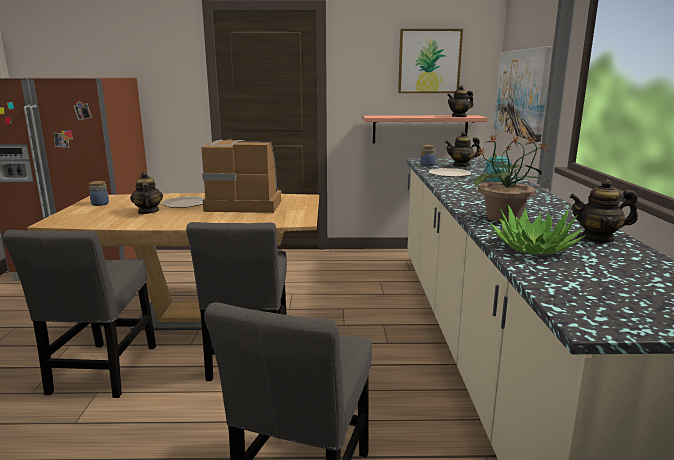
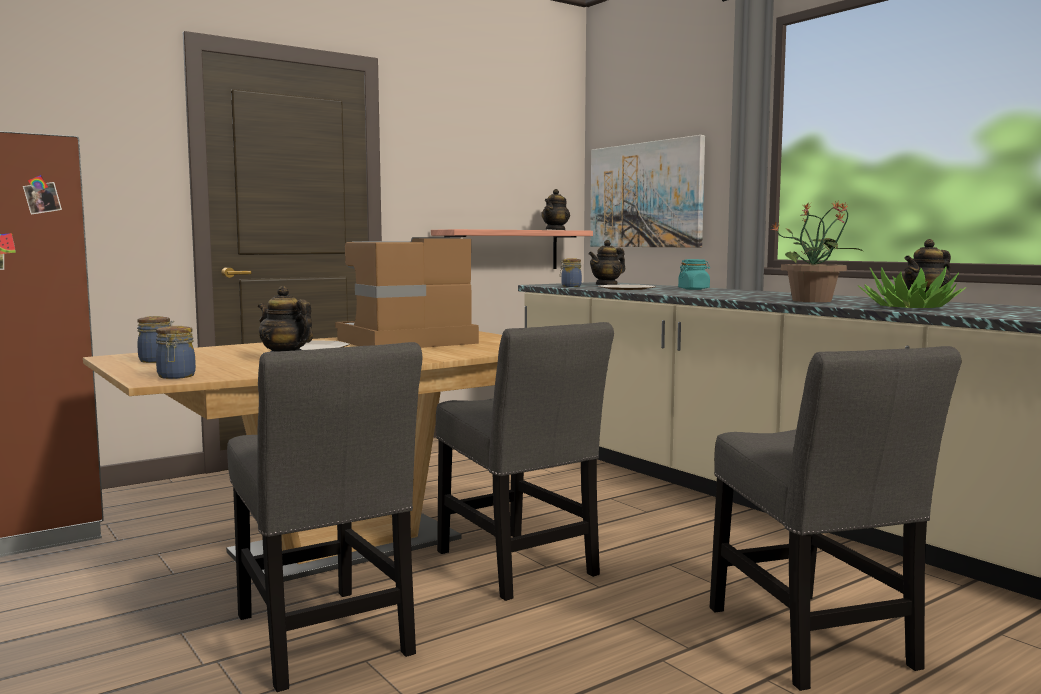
camera: 35 degrees left, 10 degrees down
(65, 221) = (176, 376): none -> jar
(429, 61) = (509, 157): picture -> none

